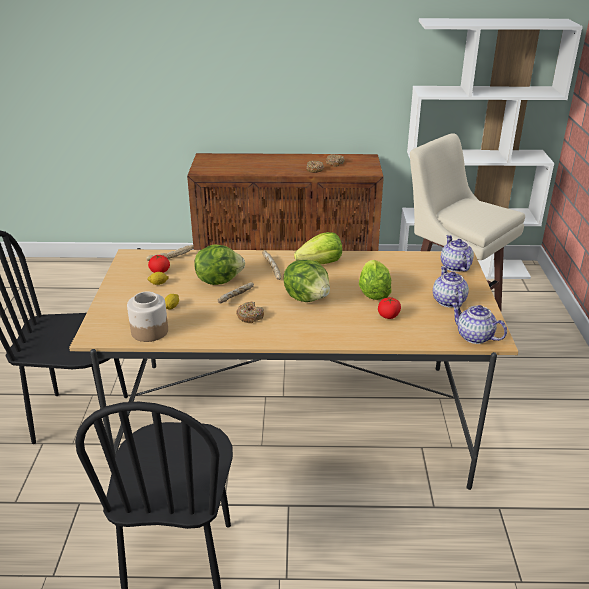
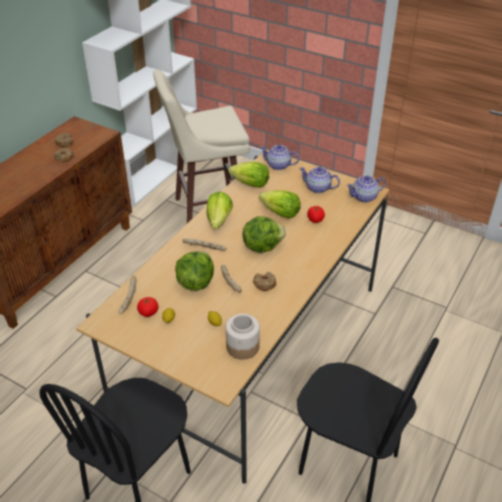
camera: 60 degrees left, 10 degrees up
(400, 261) = (250, 184): none -> lettuce

